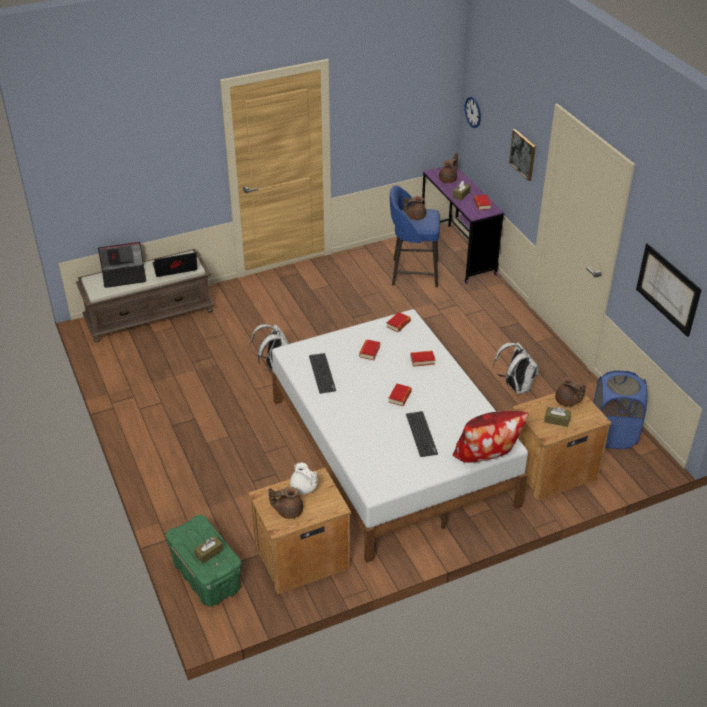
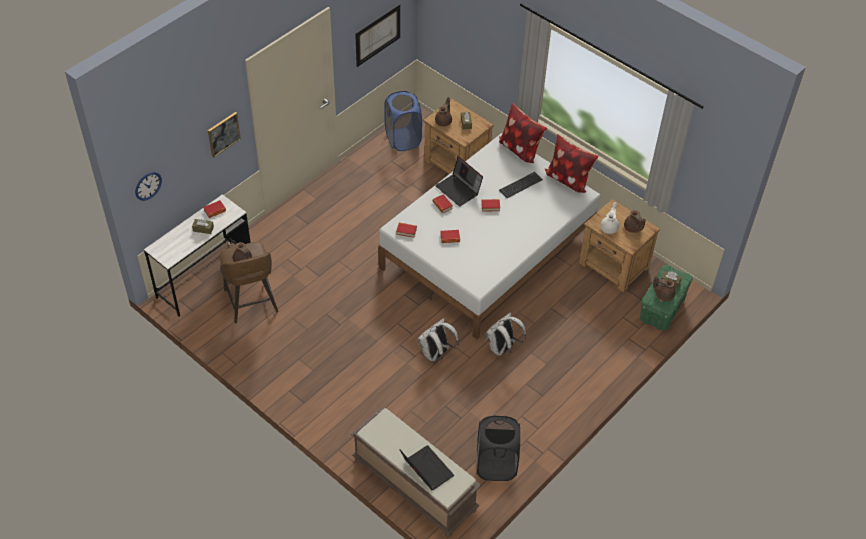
camera: 115 degrees left, 10 degrees up
(126, 368) = (496, 465): none -> black laundry basket
(174, 269) = (395, 432): laptop -> laptop (459, 190)
(322, 373) = (491, 257): keyboard -> none
(409, 482) = (568, 179): none -> pillow
(413, 273) = (251, 302): blue stool -> brown stool
(448, 179) = (178, 245): brown teapot -> brown teapot (663, 294)
(457, 253) = (205, 278): purple desk -> white desk
(515, 387) = (378, 199): white backpack -> white backpack (502, 349)

